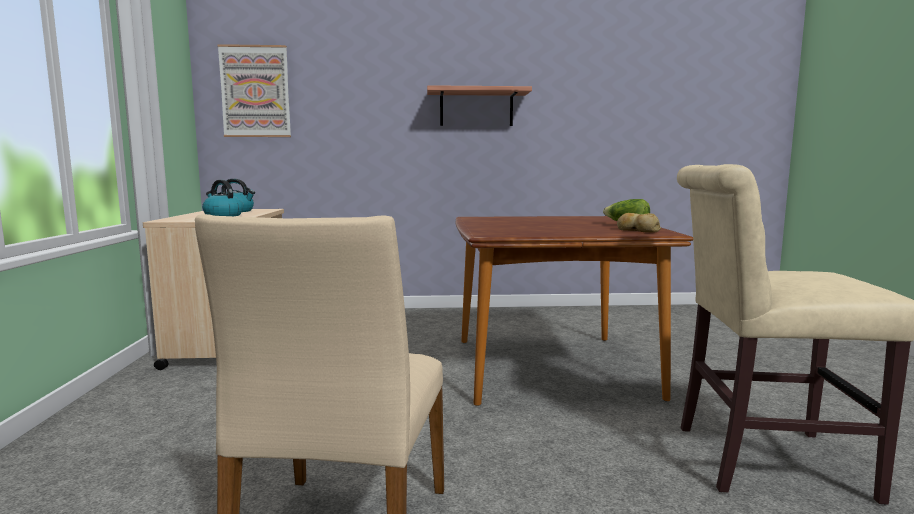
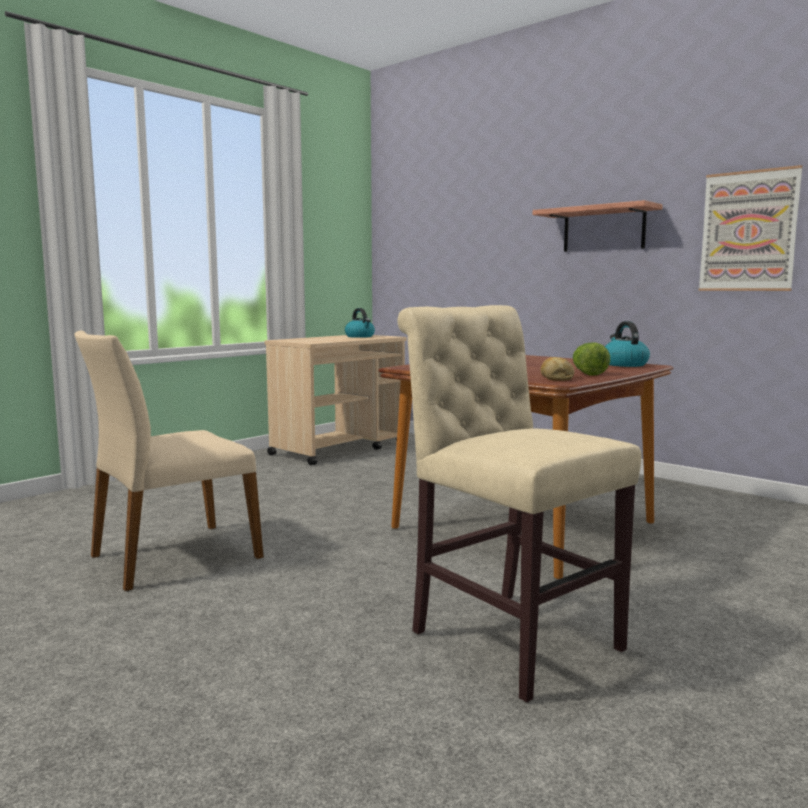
camera: 45 degrees right, 0 degrees up
(222, 215) = (330, 339): kettle -> kettle (624, 364)
(255, 91) = (411, 227): picture -> picture (748, 231)

